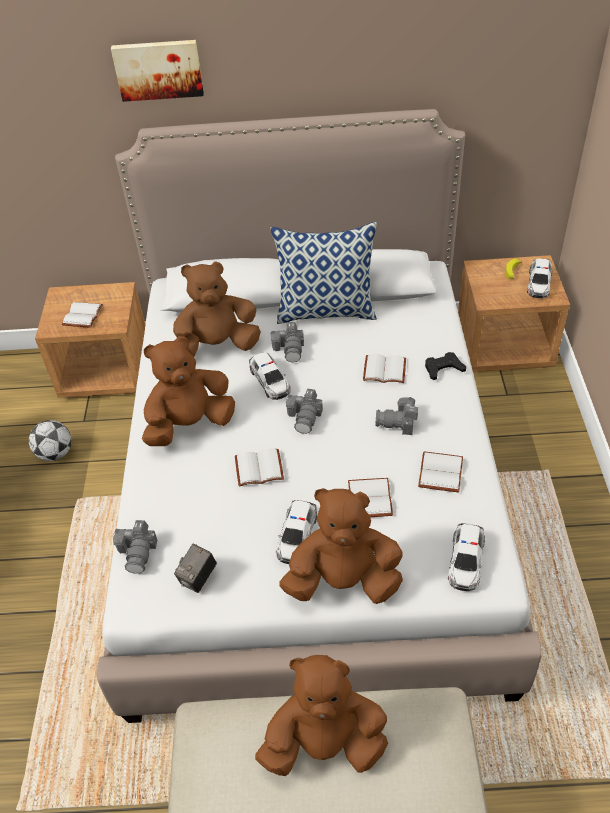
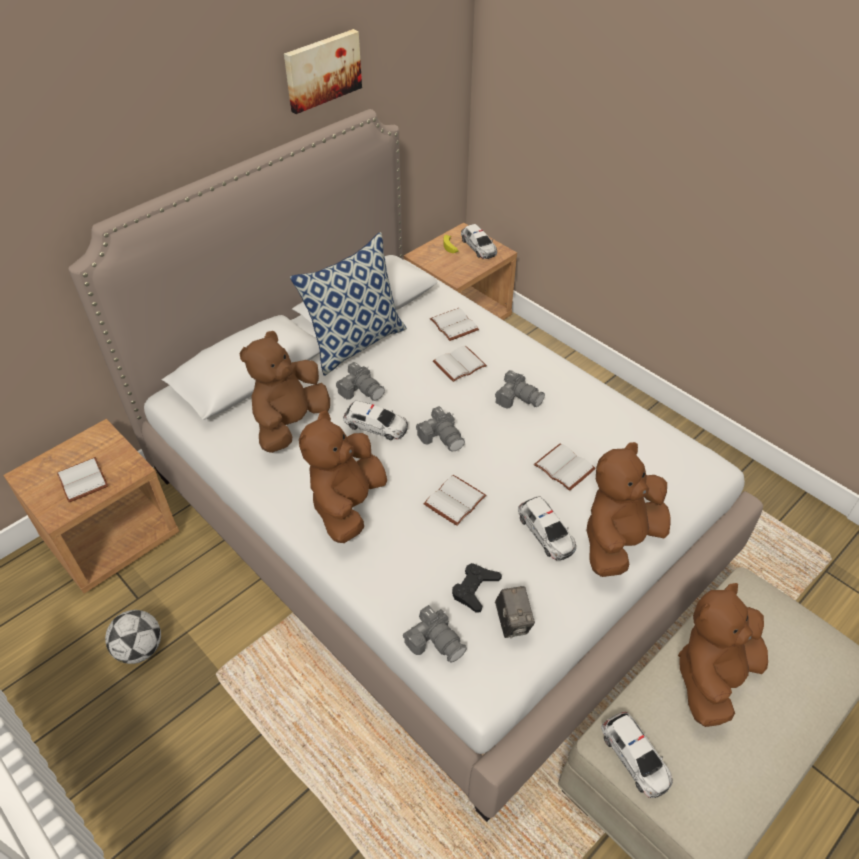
camera: 45 degrees left, 0 degrees up
(158, 69) = (93, 147): picture -> picture (322, 70)
(399, 423) = (518, 398): camera -> camera turned 105 degrees counterclockwise
(439, 472) = (587, 416): white book -> white book (452, 325)
(443, 369) = (502, 339): black game controller -> black game controller (475, 589)
(465, 561) = (677, 467): toy car -> toy car (635, 757)

